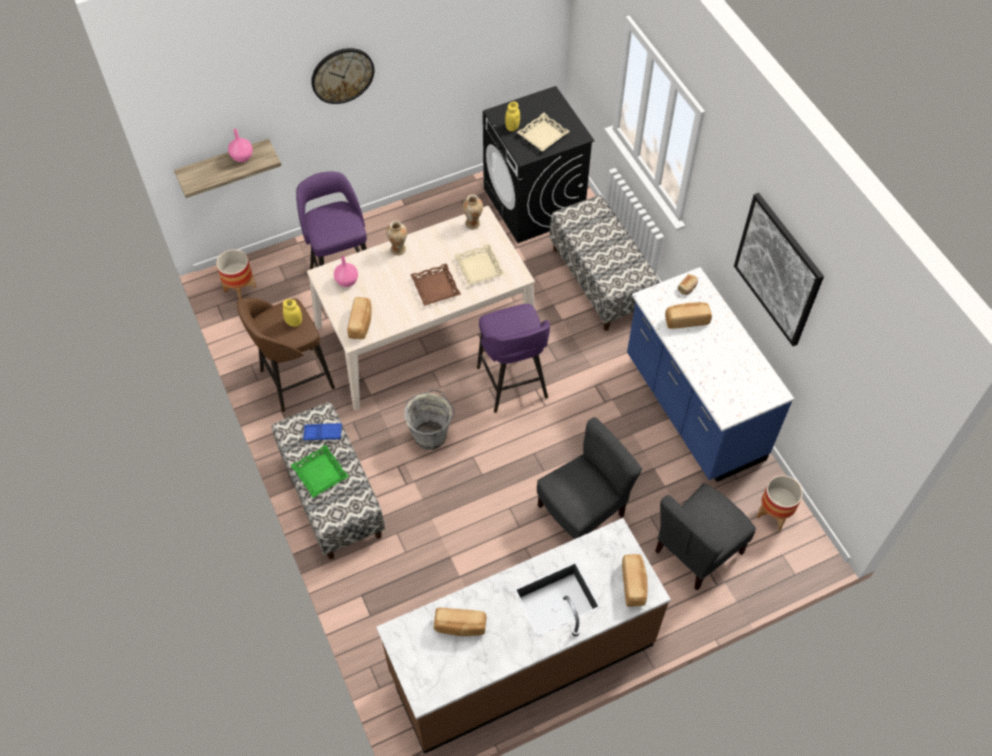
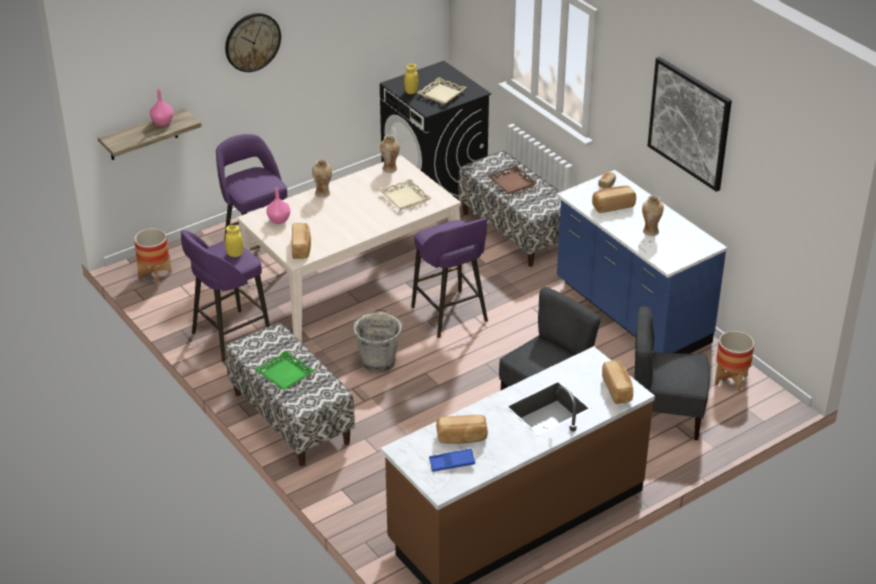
camera: 10 degrees left, 20 degrees down
(294, 380) = (229, 336): brown stool -> purple stool
(323, 433) = (279, 345): blue tray -> blue tray (452, 463)
(436, 287) = (367, 216): brown tray -> brown tray (512, 183)
(697, 551) = (665, 416): grey chair -> grey chair turned 60 degrees clockwise
(718, 363) = (650, 231): none -> vase

